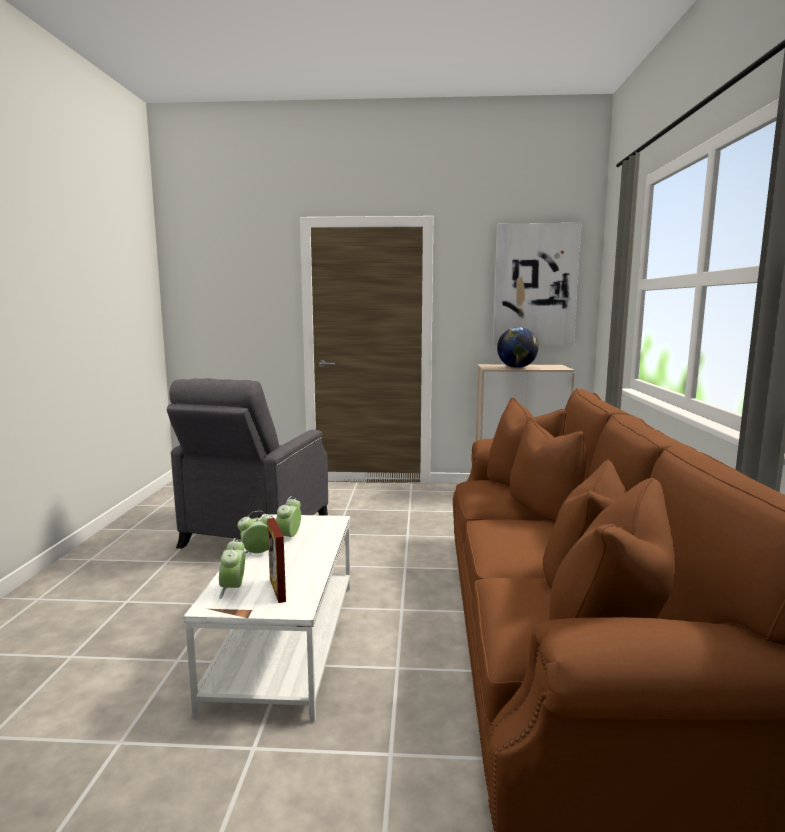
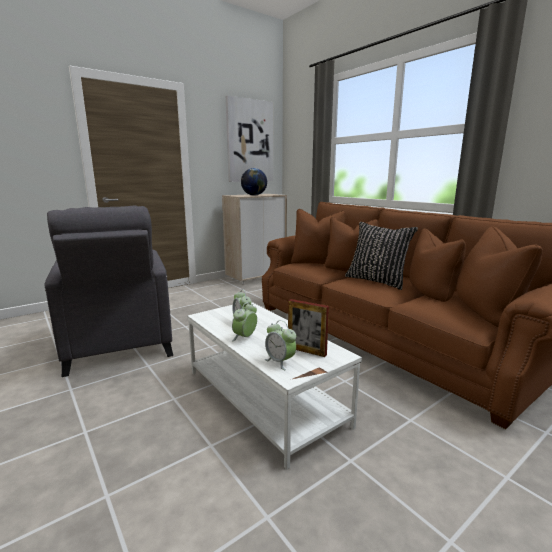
camera: 40 degrees left, 5 degrees up
(541, 535) = (377, 281): none -> black pillow

